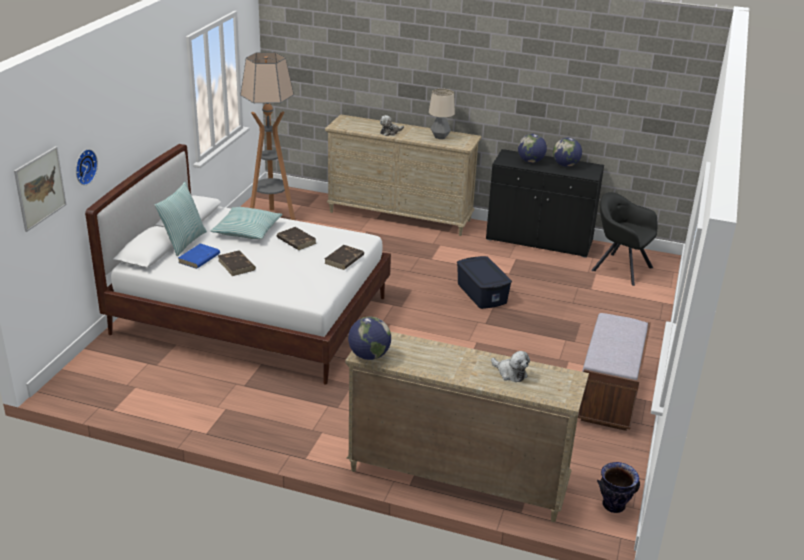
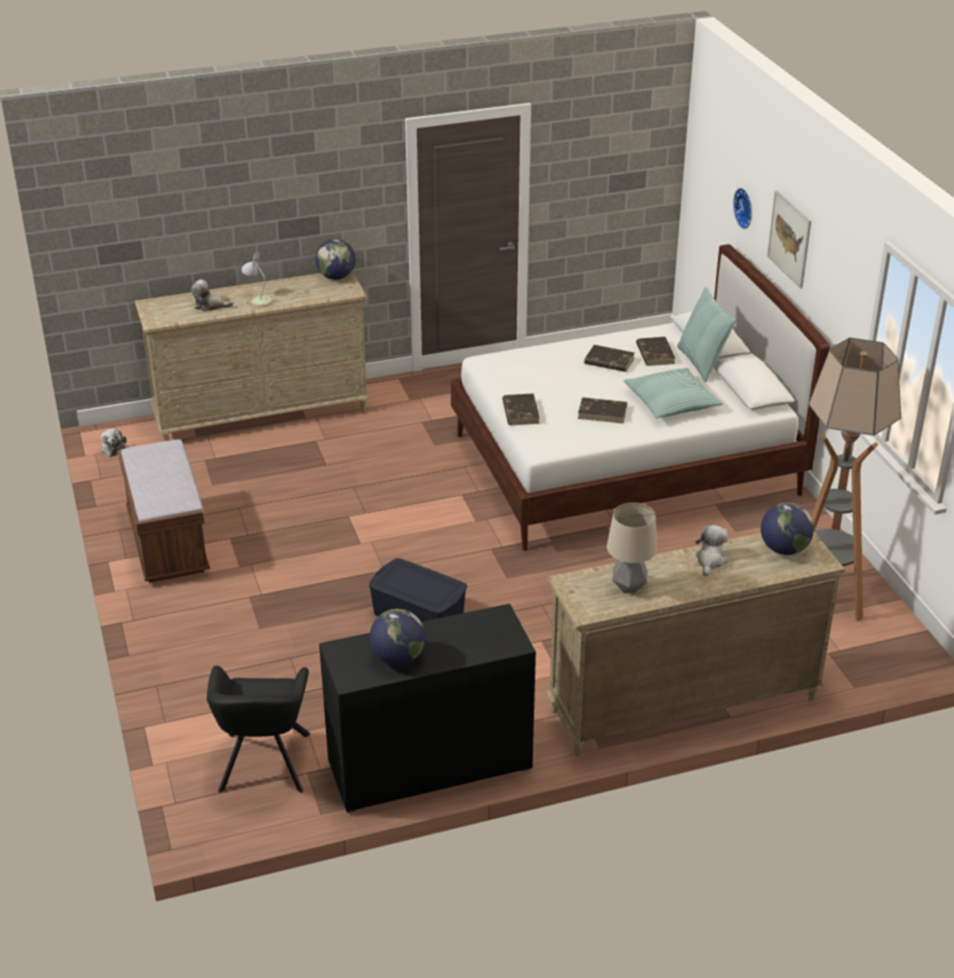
camera: 145 degrees right, 5 degrees up
(40, 188) = (713, 170): picture -> picture (789, 239)
(199, 258) = (655, 353): blue book -> brown book
(463, 360) = (257, 301): none -> table lamp
(530, 161) = (459, 639): globe -> globe (784, 549)
(613, 506) = (113, 448): vase -> plush toy
(619, 268) = (264, 765): black armchair -> black armchair turned 90 degrees clockwise

